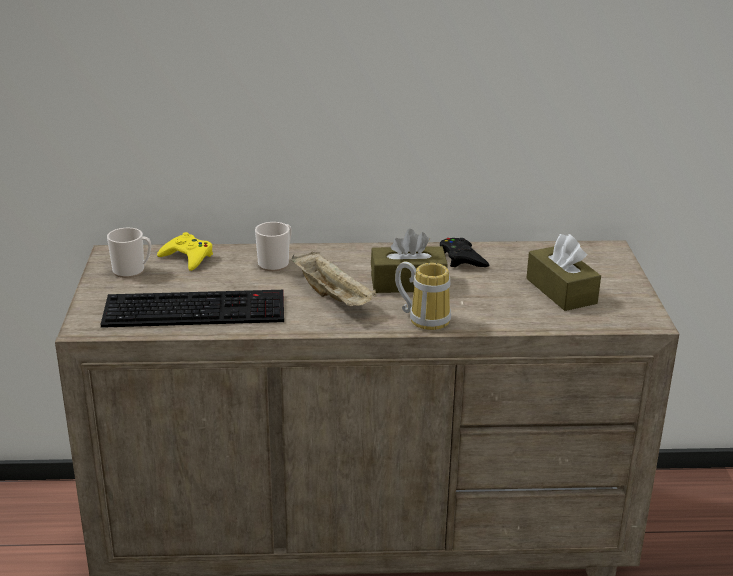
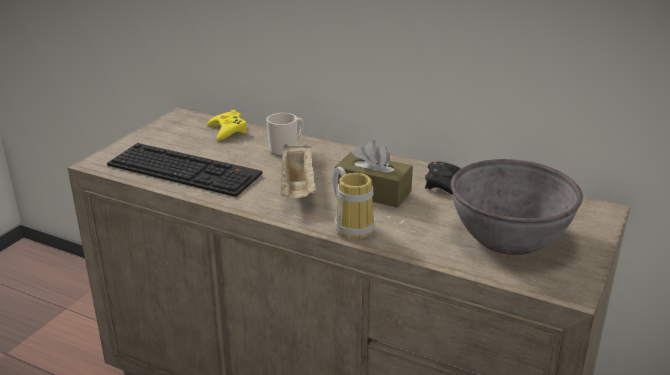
camera: 30 degrees right, 0 degrees up
(132, 271) = (178, 131): mug -> none
(561, 291) = (508, 236): brown tissue box -> grey bowl

